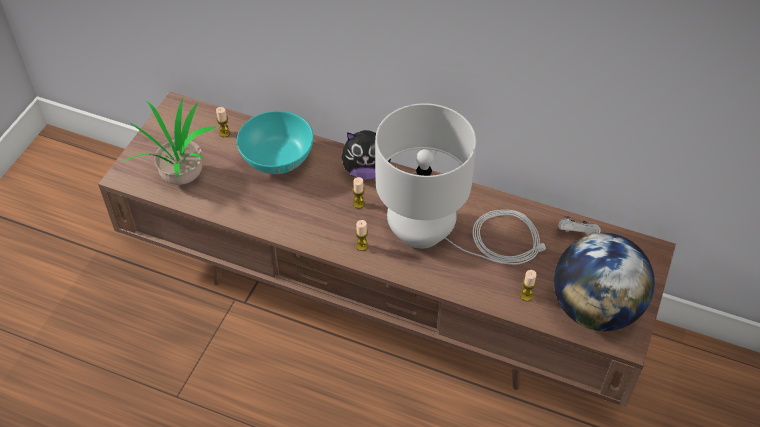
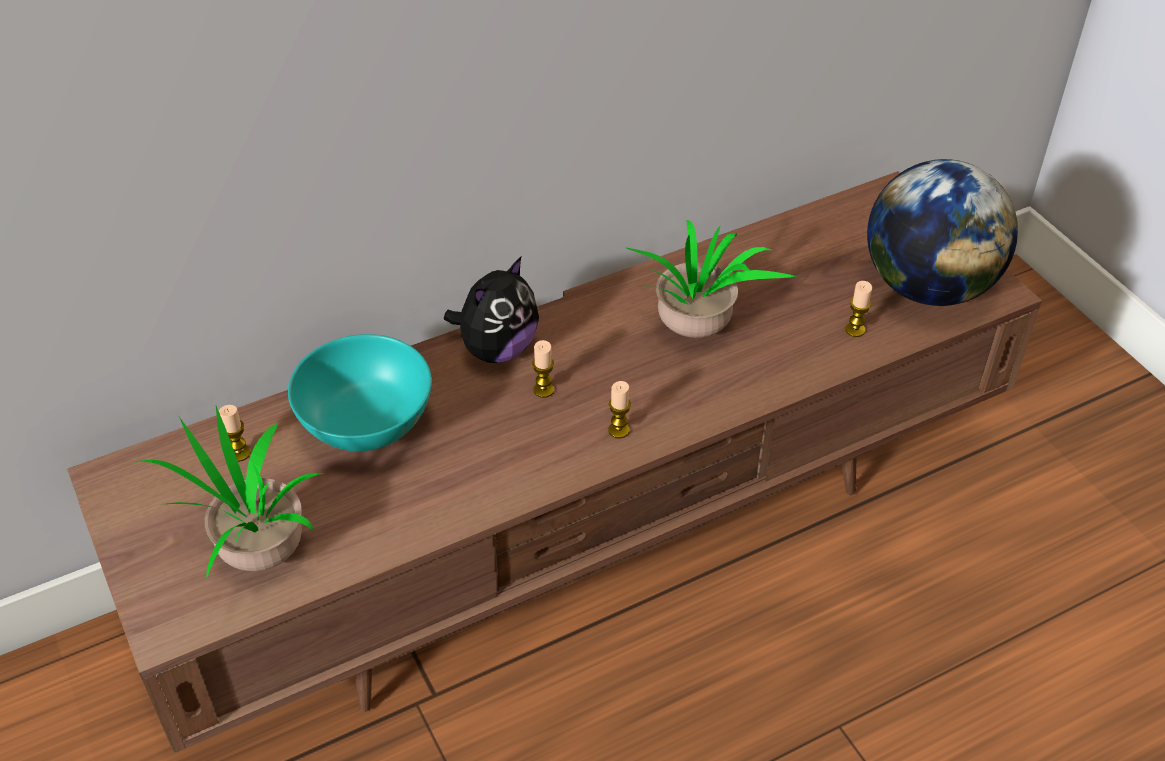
camera: 50 degrees left, 5 degrees down
(454, 234) = (694, 332): grey table lamp -> potted plant
(576, 234) = (806, 233): white game controller -> none

